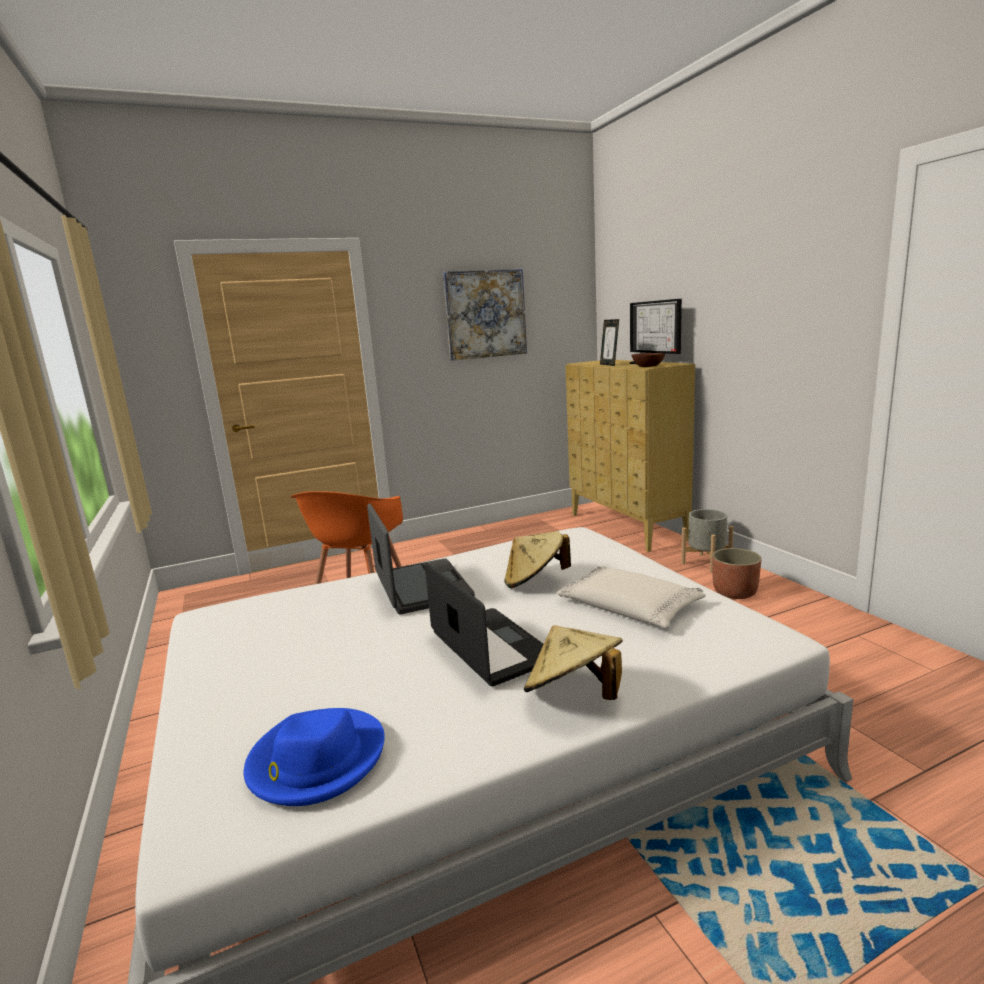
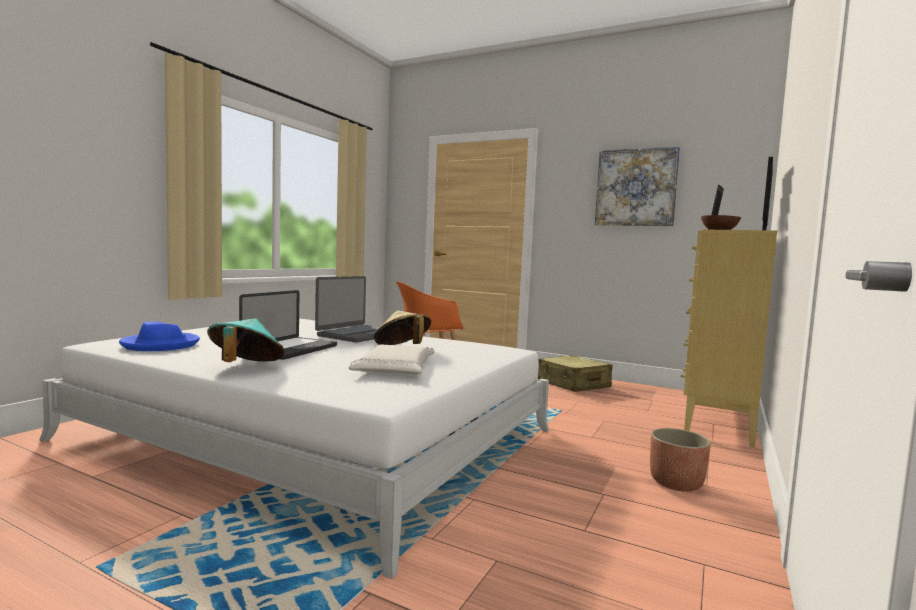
camera: 50 degrees right, 10 degrees down
(482, 543) = (573, 384): none -> beige suitcase
(574, 695) = (245, 367): beige hat -> turquoise hat
(706, 563) = (717, 461): grey planter -> none

